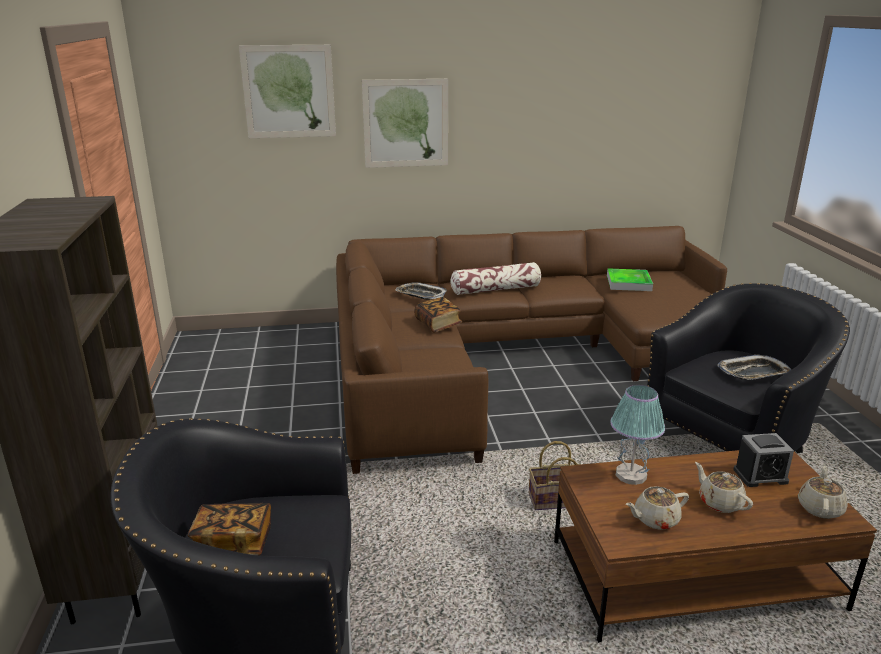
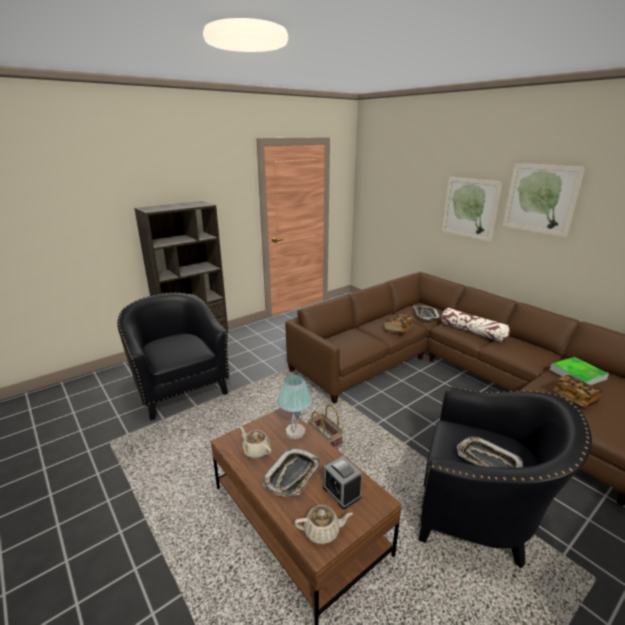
camera: 60 degrees right, 0 degrees up
(233, 543) = (166, 343): book -> book (574, 398)
(289, 92) = (412, 179): picture -> picture (540, 199)
(719, 502) = (292, 475): beige teapot -> tray

